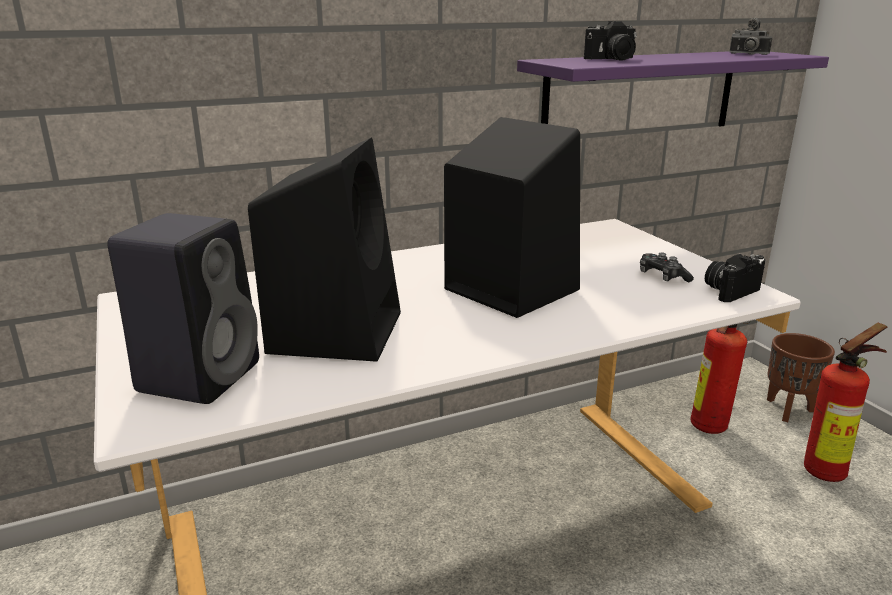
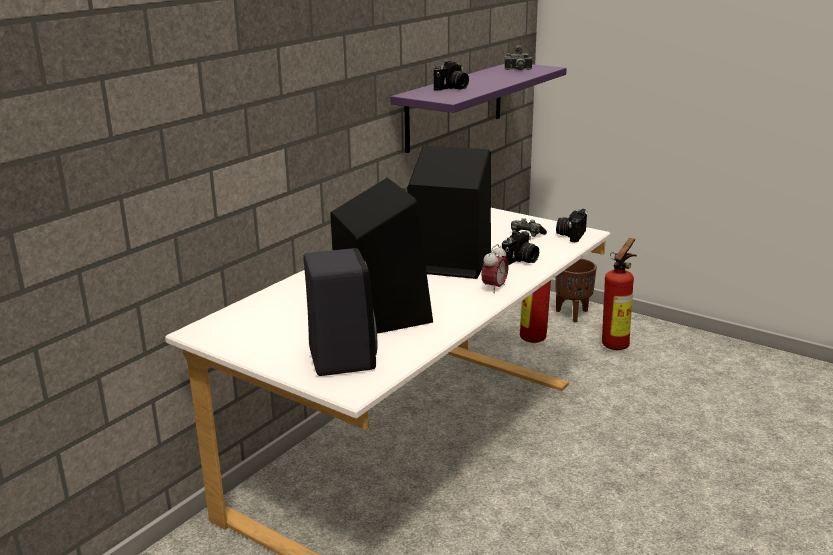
camera: 30 degrees left, 0 degrees up
(524, 336) = (494, 288): none -> alarm clock
(610, 309) = (520, 261): none -> camera

